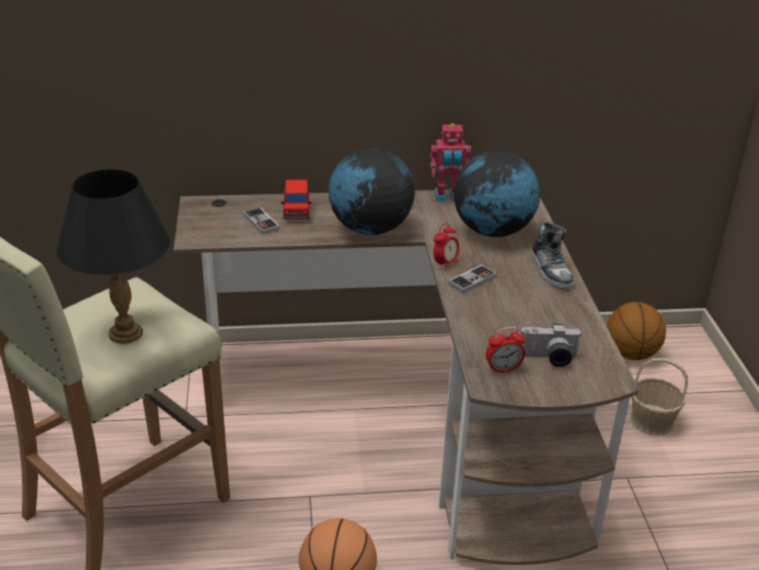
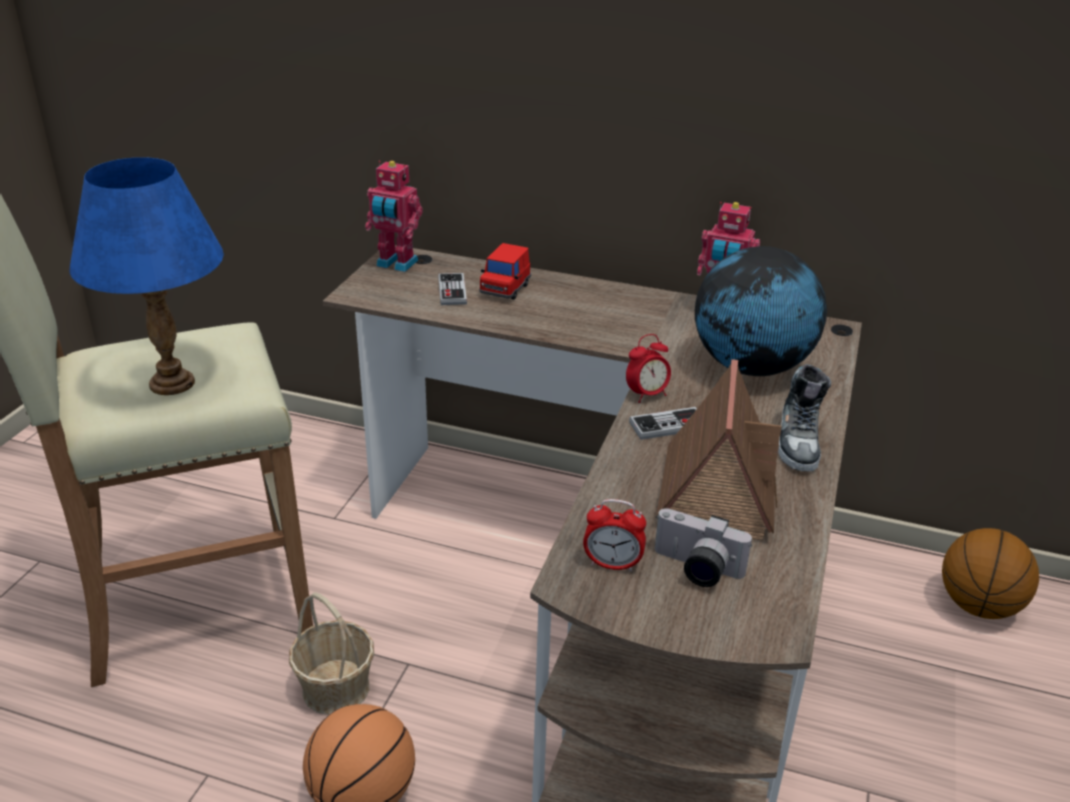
camera: 25 degrees right, 0 degrees up
(126, 333) = (173, 383): black table lamp -> blue table lamp
(204, 211) = (396, 264): none -> toy robot
(370, 229) = (581, 328): globe -> none
(528, 313) = (716, 492): none -> toy house
(651, 421) = (957, 716): basket -> basket (336, 688)

